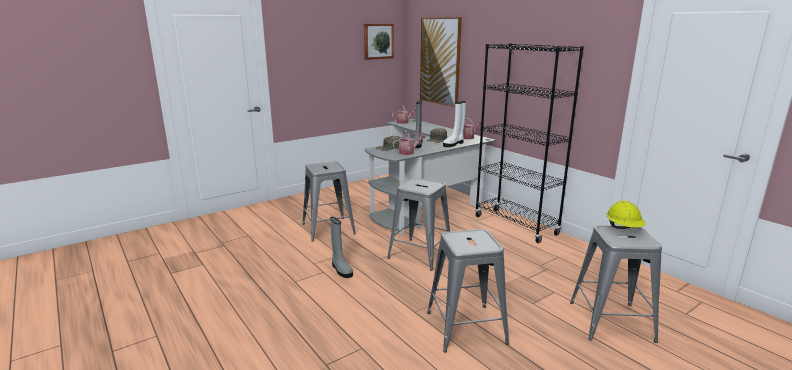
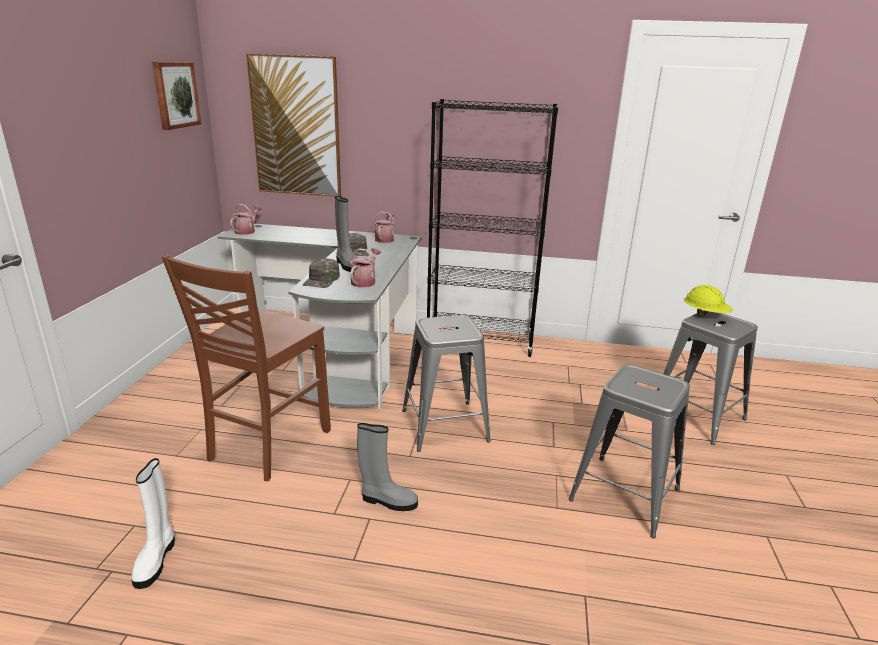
camera: 45 degrees left, 5 degrees up
(328, 229) = (266, 445): grey stool -> brown chair
(454, 144) = (390, 254): white boot -> white boot (156, 560)

